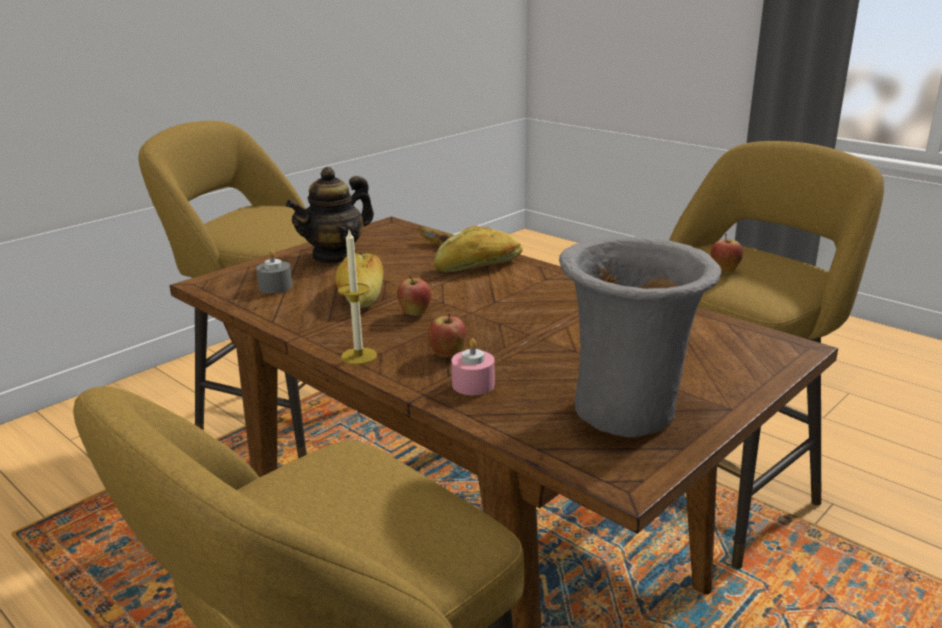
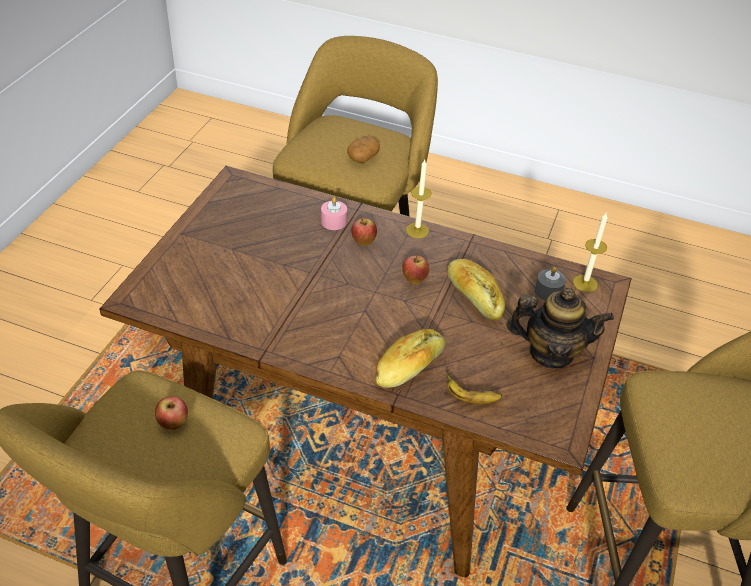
camera: 155 degrees right, 20 degrees up
(226, 286) = (585, 283): none -> candle
(333, 487) = (363, 157): none -> potato
(335, 256) = (550, 353): teapot -> teapot turned 75 degrees clockwise
(629, 412) = (238, 219): grey vase -> none

